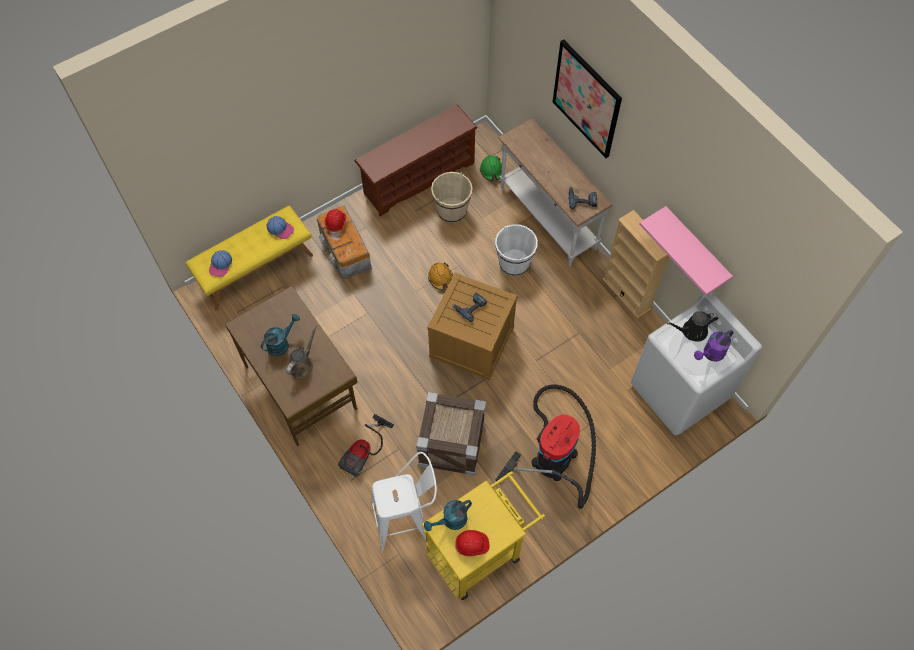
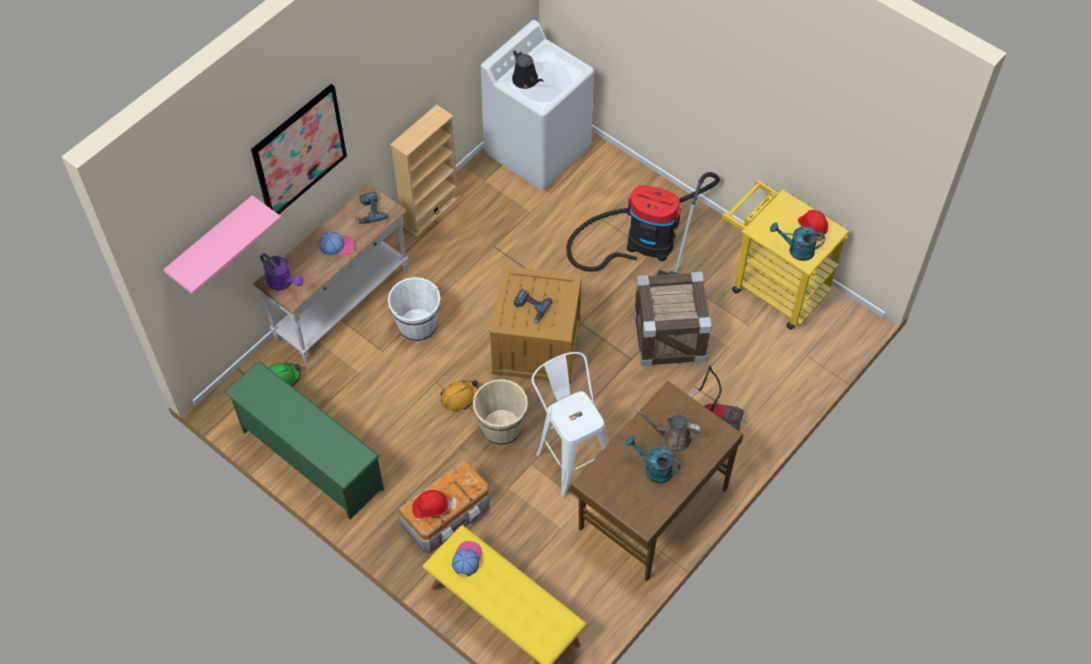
camera: 105 degrees left, 5 degrees down
(220, 265) = (542, 614): cap -> cap (337, 246)
(406, 520) = (768, 357): white stool -> white stool (570, 456)
(418, 177) = (310, 460): brown shoe rack -> green shoe rack
(451, 521) = (796, 250): turquoise watering can -> turquoise watering can turned 150 degrees clockwise
(452, 210) = (355, 409): beige bucket -> beige bucket (501, 428)
(695, 248) = (447, 65): pink shelf -> pink shelf (211, 242)
(711, 354) = (548, 63): purple watering can -> purple watering can (283, 283)

